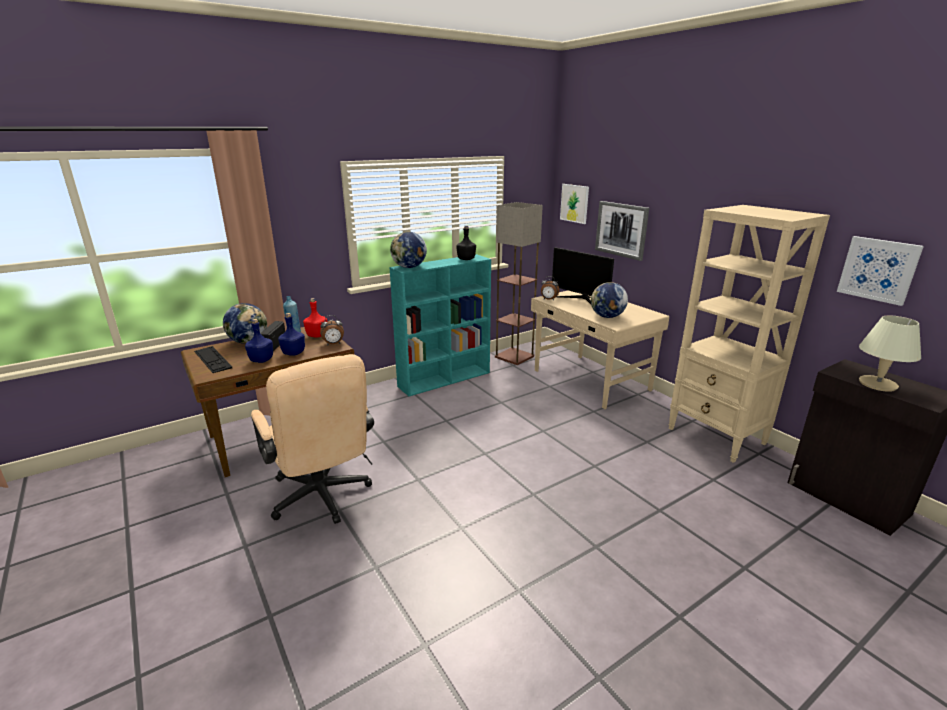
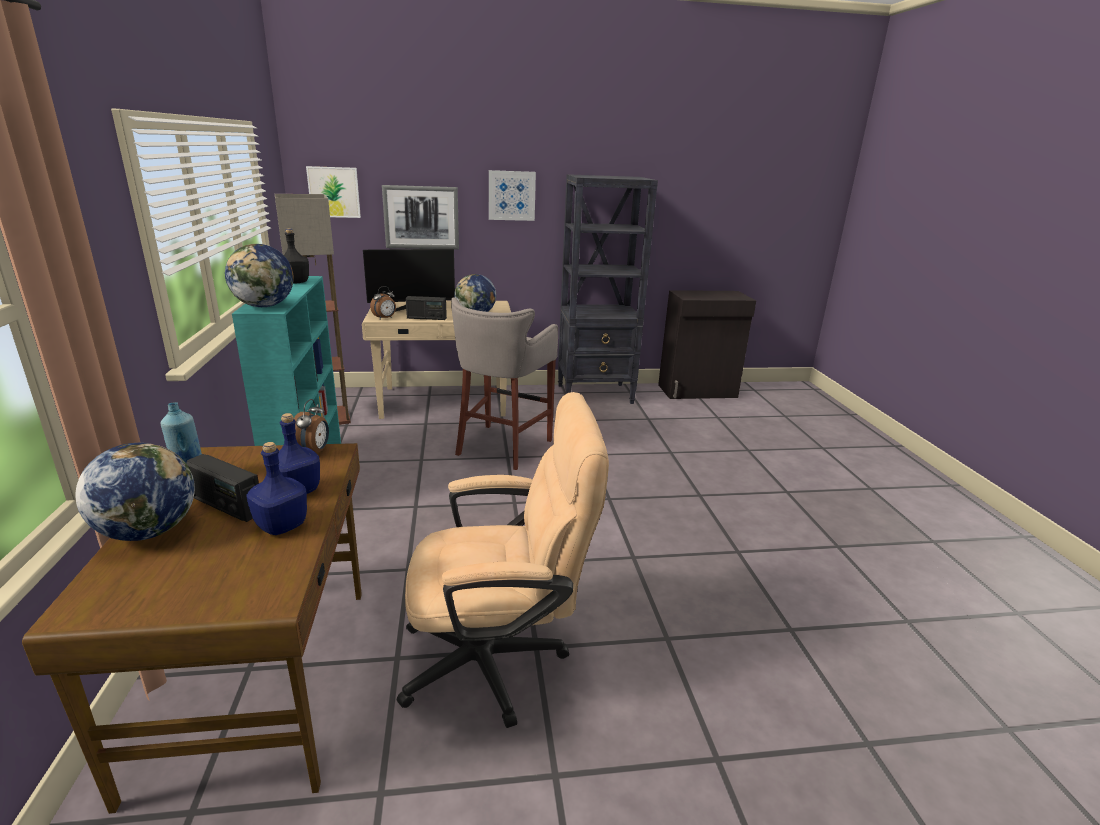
camera: 65 degrees left, 0 degrees up
(212, 359) = (179, 586): keyboard -> none
(316, 335) = (246, 460): red bottle -> none
(553, 424) = (501, 448): none -> grey stool
(570, 307) = (426, 318): none -> radio
(717, 436) = (595, 394): beige bookcase -> black bookcase
(877, 384) = (712, 297): beige table lamp -> none
(878, 269) = (677, 216): picture -> picture (511, 195)

